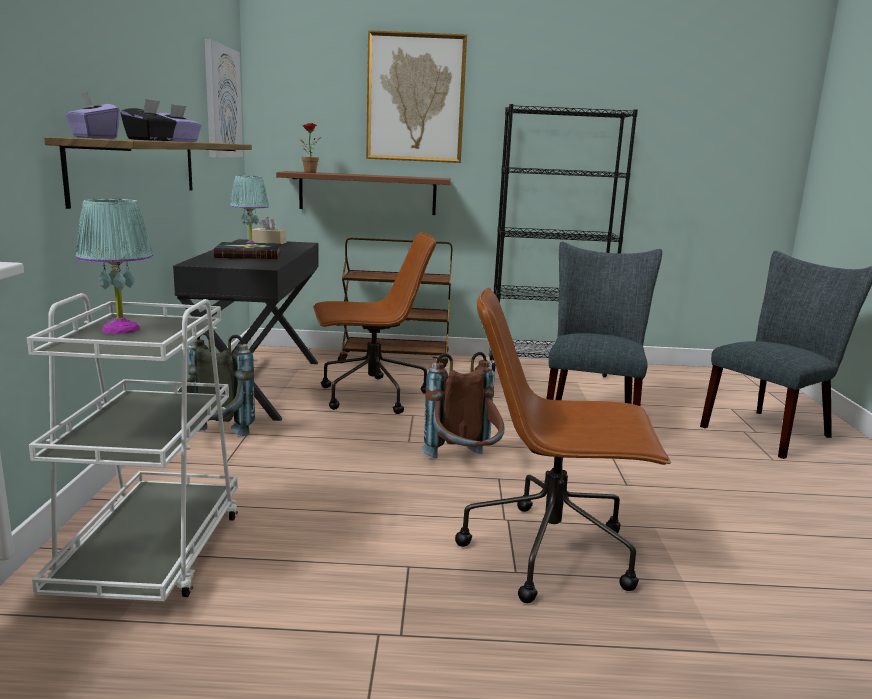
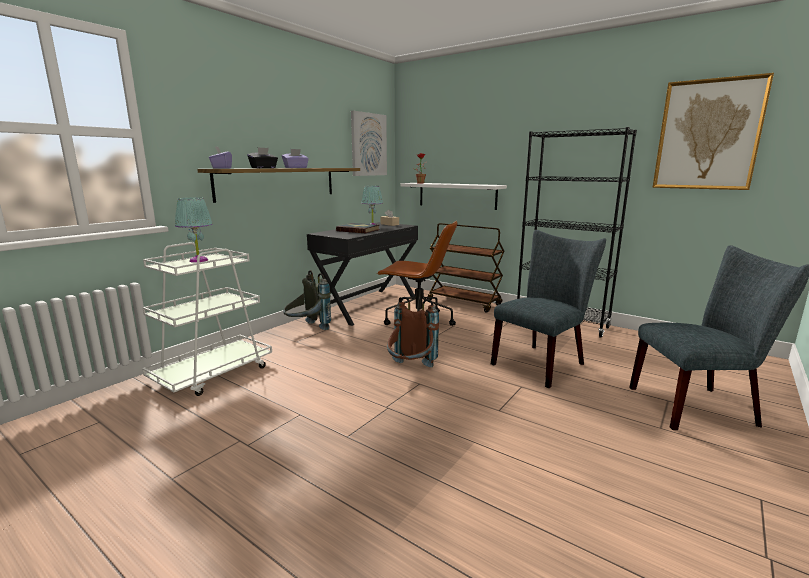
camera: 35 degrees right, 0 degrees up
(367, 193) = (457, 195): brown shelf -> white shelf
(415, 98) = (486, 132): picture -> picture (708, 135)
(552, 552) = (384, 434): brown office chair -> none

